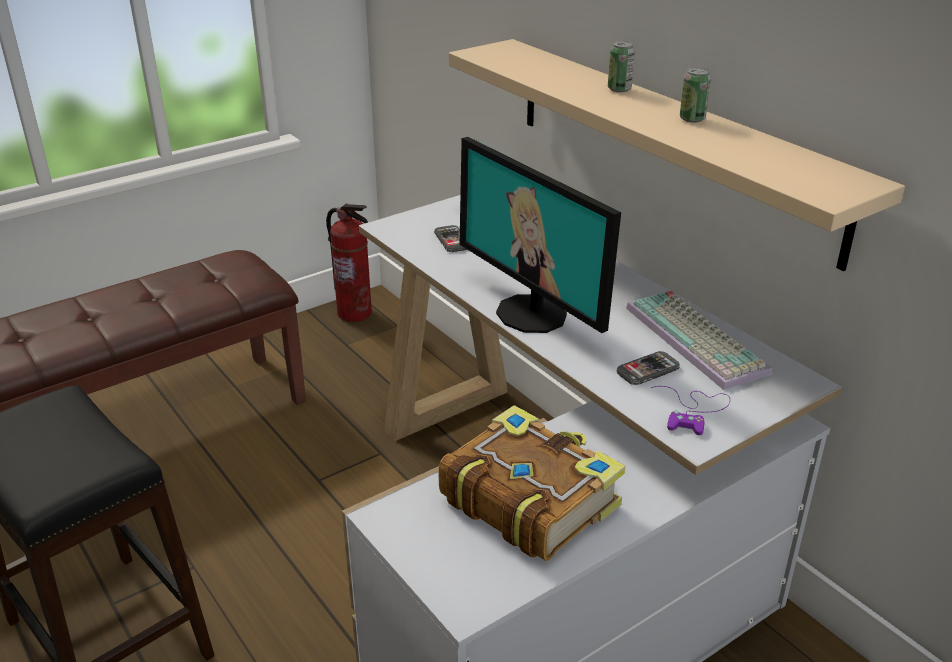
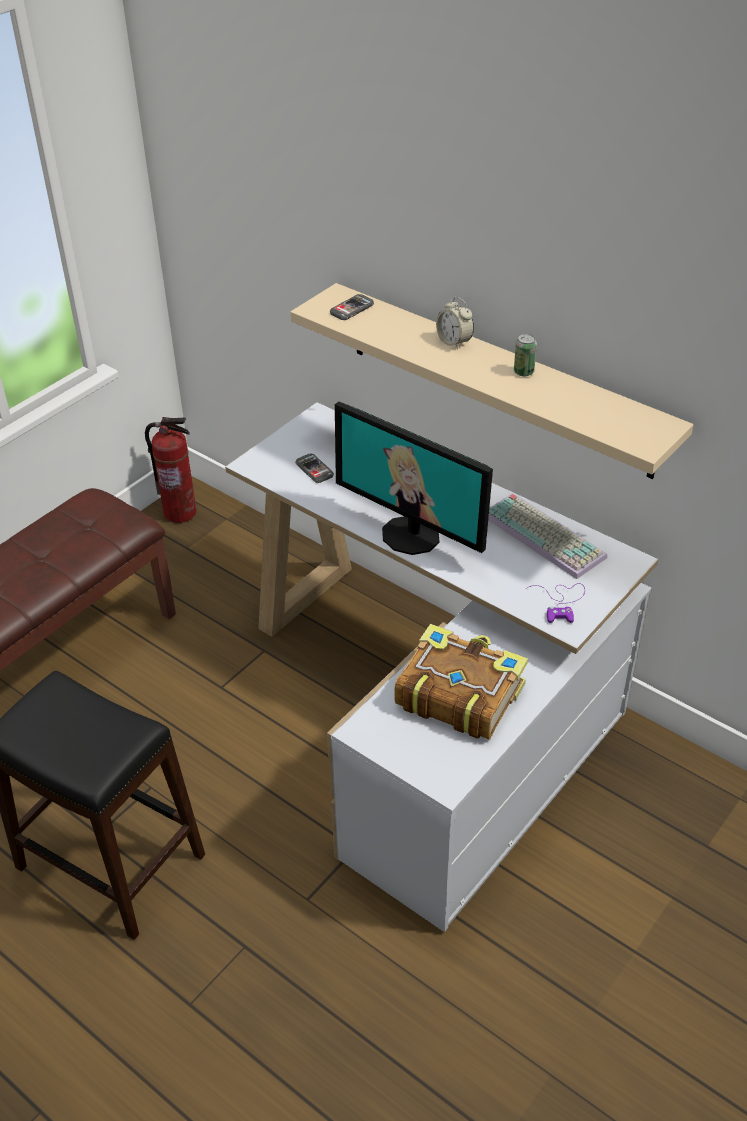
camera: 15 degrees left, 10 degrees up
(619, 89) = (454, 342): can -> alarm clock
(647, 370) = (517, 572): phone -> phone (352, 309)

